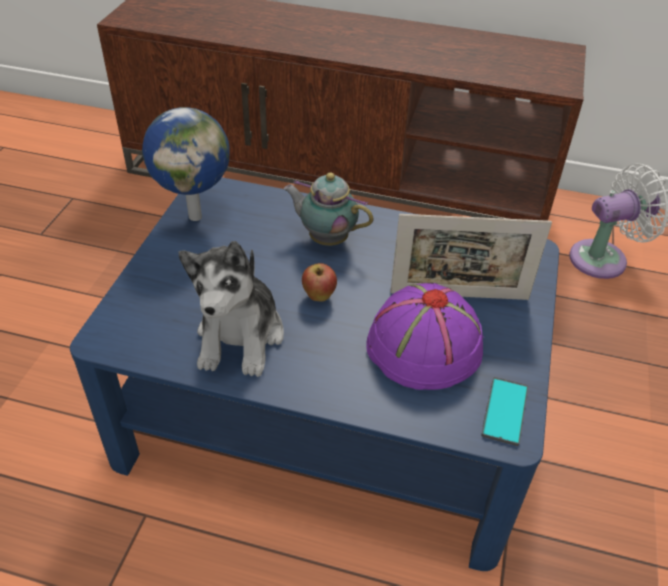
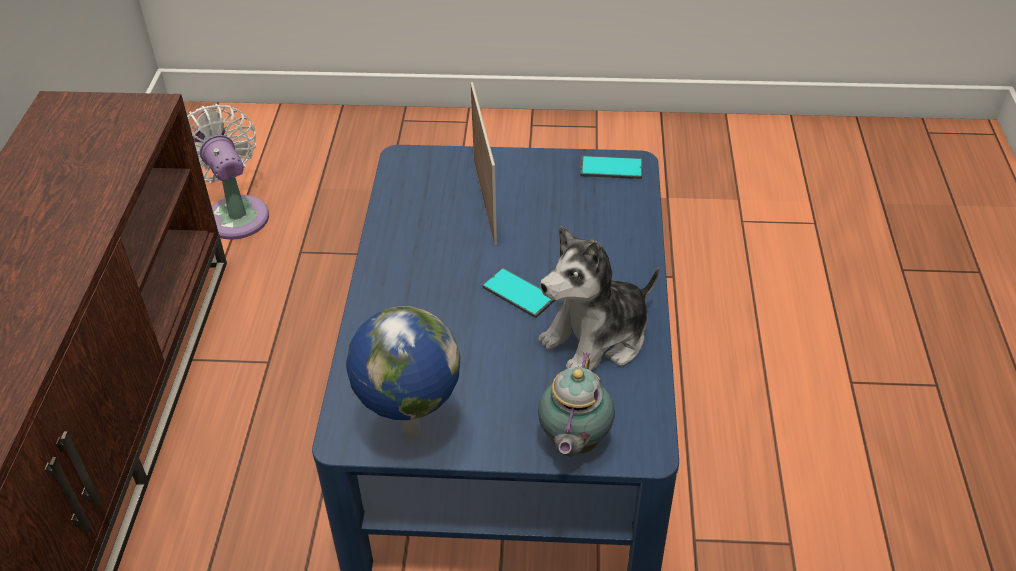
camera: 100 degrees left, 0 degrees up
(240, 337) = (597, 339): plush toy -> plush toy turned 150 degrees clockwise
(319, 296) = (519, 293): apple -> phone
(326, 238) = (424, 304): teapot -> teapot (573, 443)
(423, 347) = (560, 217): purple hat -> none

